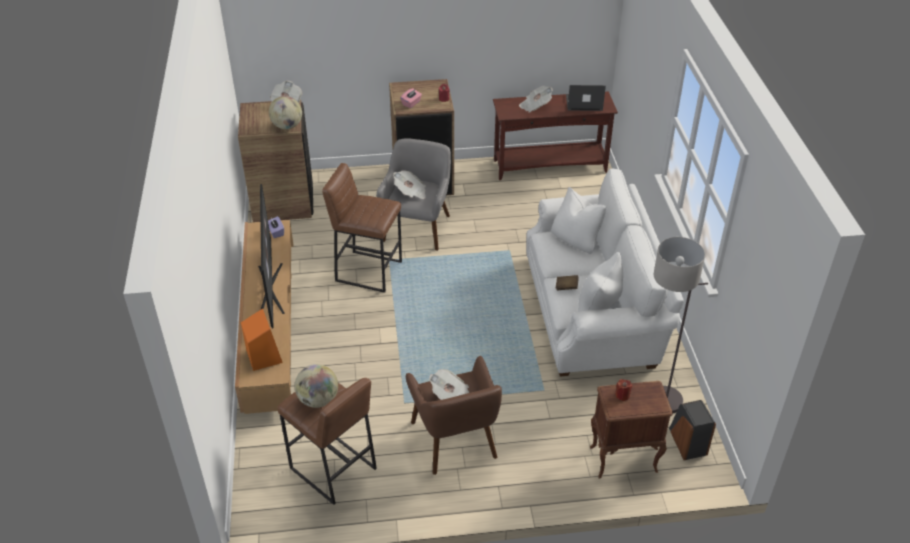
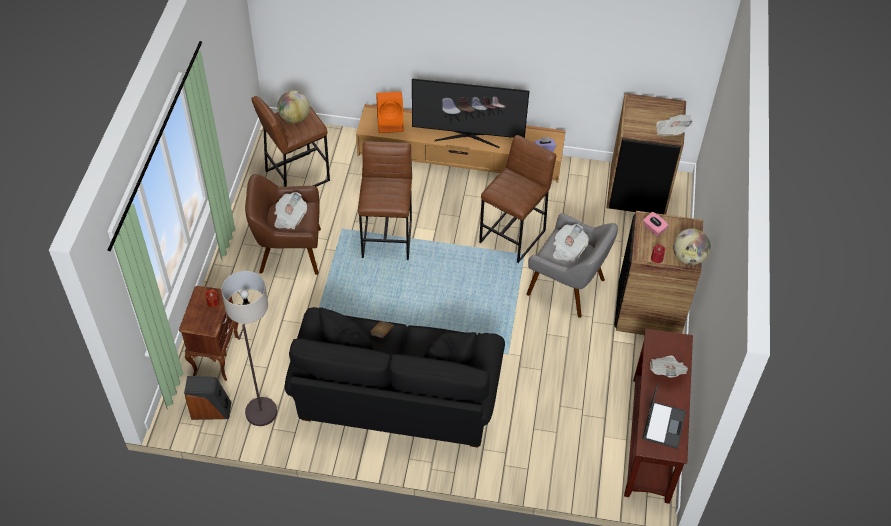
camera: 105 degrees right, 10 degrees up
(287, 126) = (633, 127): globe -> globe (688, 258)
(404, 362) = (387, 238): none -> brown stool
(593, 309) = (397, 398): white sofa -> black sofa

